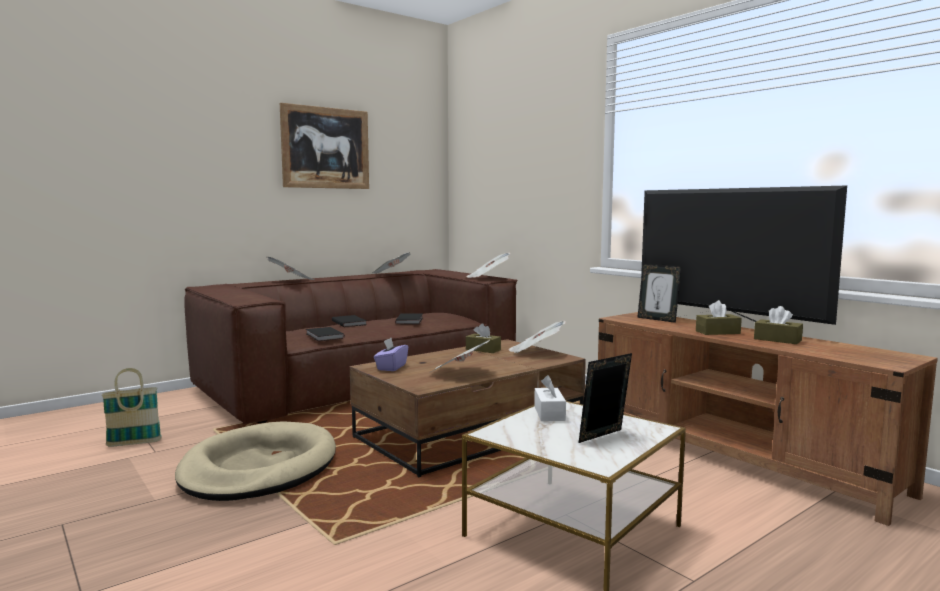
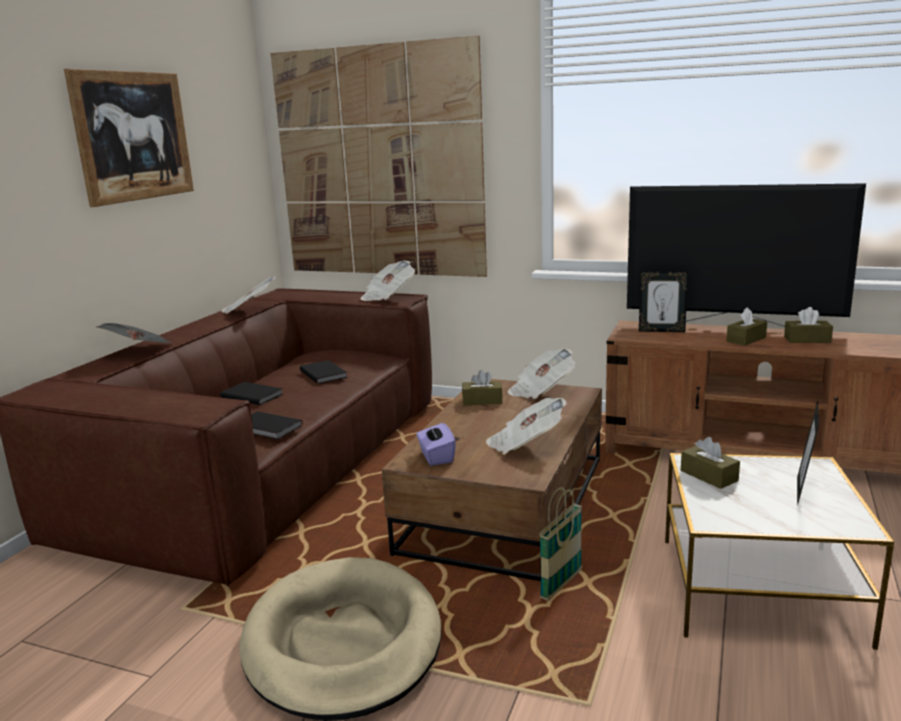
camera: 30 degrees left, 10 degrees up
(134, 443) = (91, 676): basket -> basket (561, 585)
(504, 179) = (379, 164): none -> picture
(549, 413) = (709, 476): white tissue box -> brown tissue box

